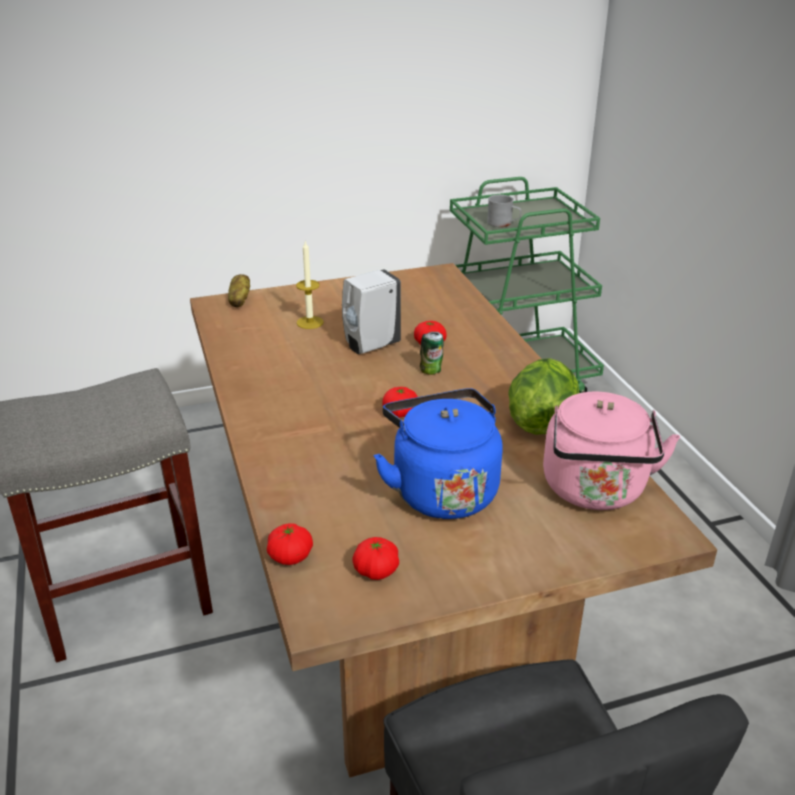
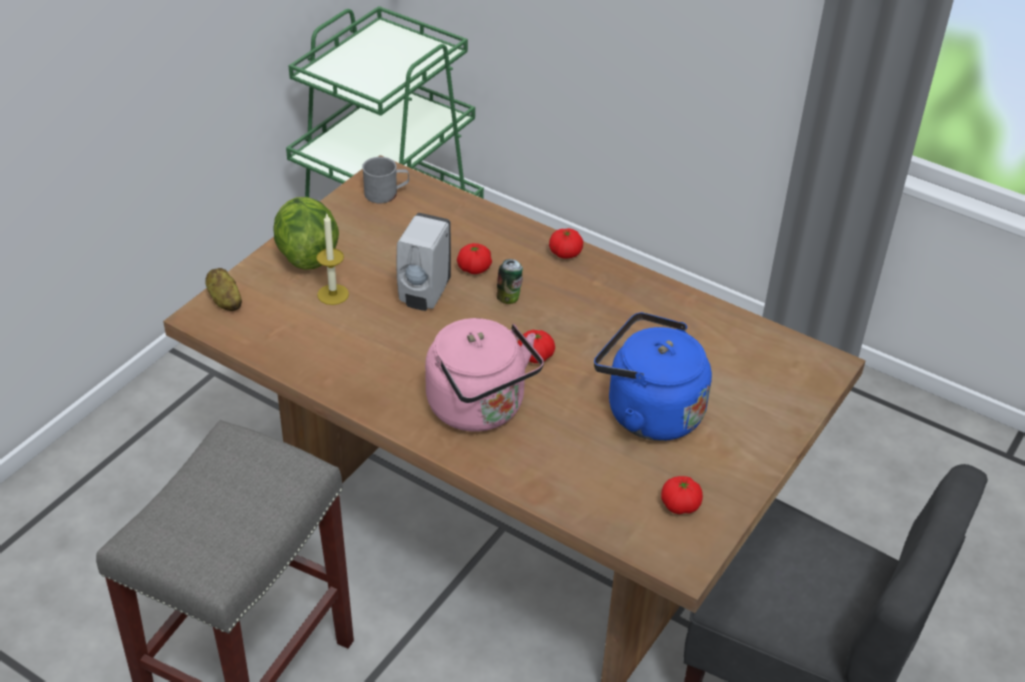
camera: 40 degrees left, 10 degrees up
(290, 556) = (609, 530): tomato -> tomato (565, 253)
(503, 223) = (369, 78): grey mug -> grey mug (386, 193)
(540, 421) = (650, 308): lettuce -> lettuce (306, 254)
(595, 491) = (751, 354): pink kettle -> pink kettle (480, 409)

